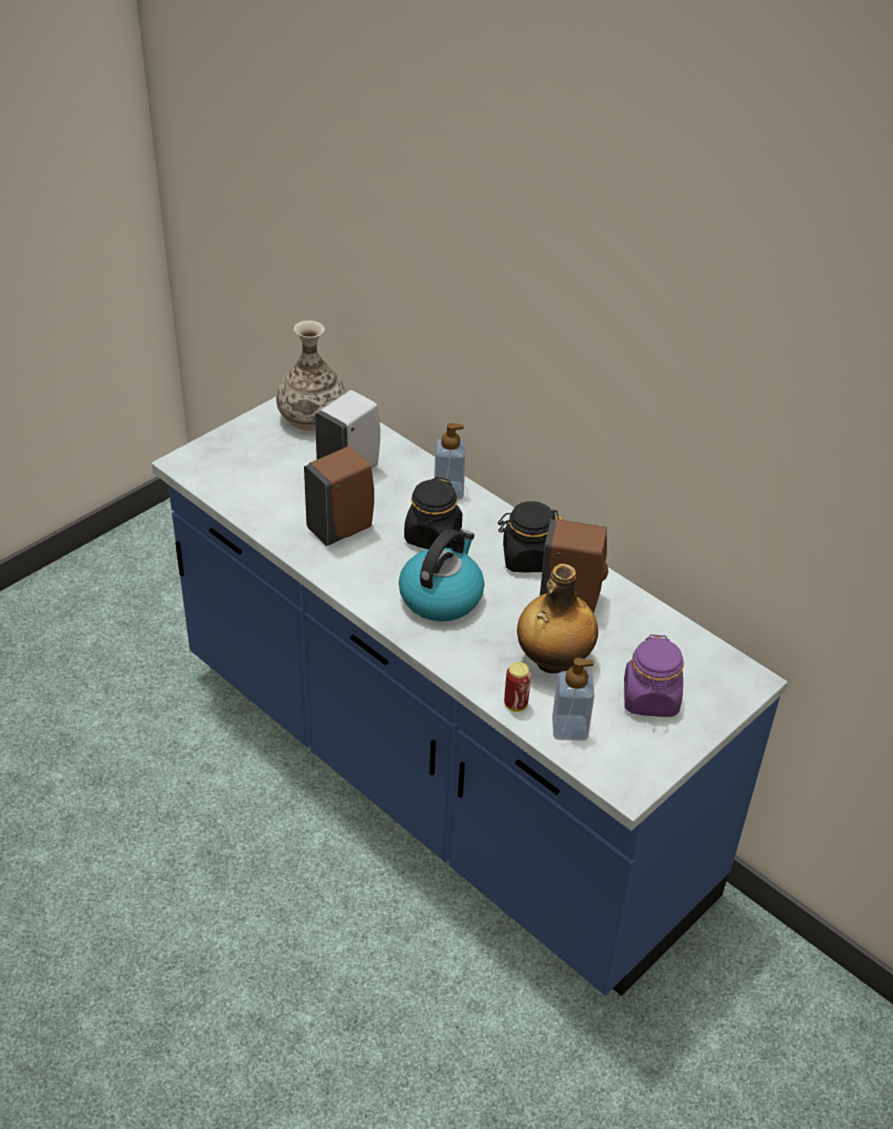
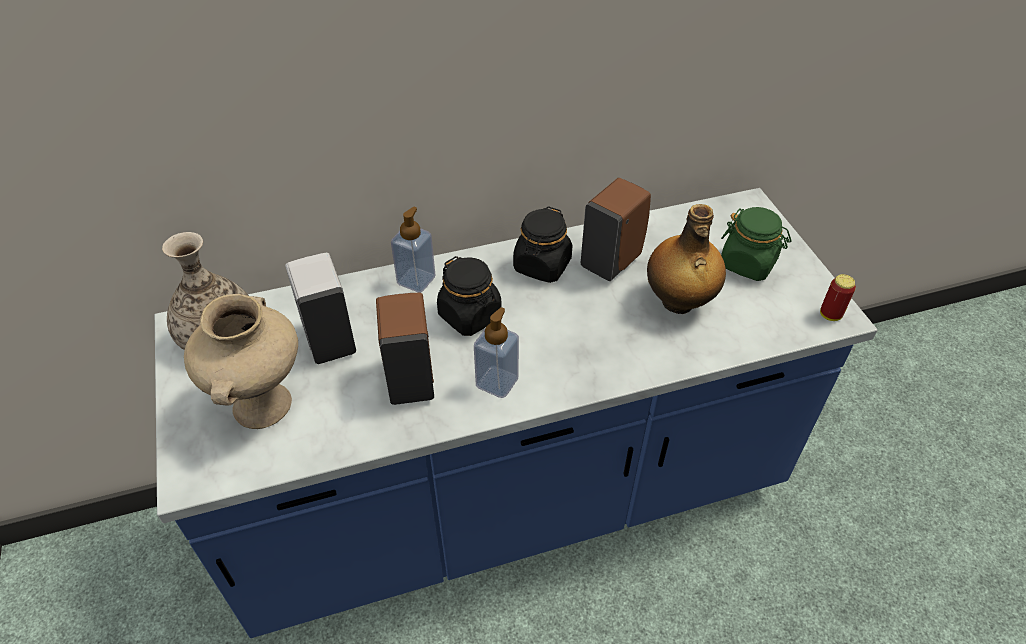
camera: 60 degrees left, 5 degrees up
(265, 467) = (263, 406): none -> beige vase
(441, 596) = (555, 342): kettle -> none
(515, 704) = (719, 347): can -> can (830, 315)
(569, 728) = (762, 324): soap dispenser -> soap dispenser (497, 382)
(650, 699) = (748, 263): purple jar -> green jar

